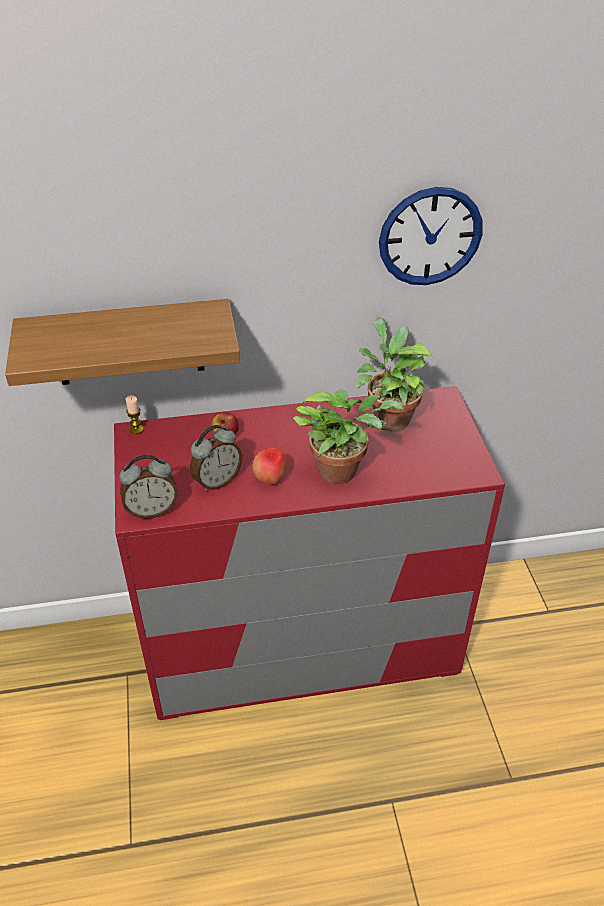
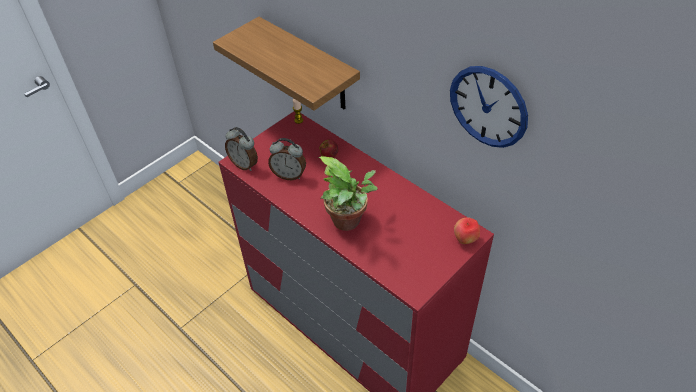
camera: 55 degrees right, 5 degrees up
(270, 479) = (311, 195): apple -> apple (465, 239)
(388, 418) = (421, 217): potted plant -> none

